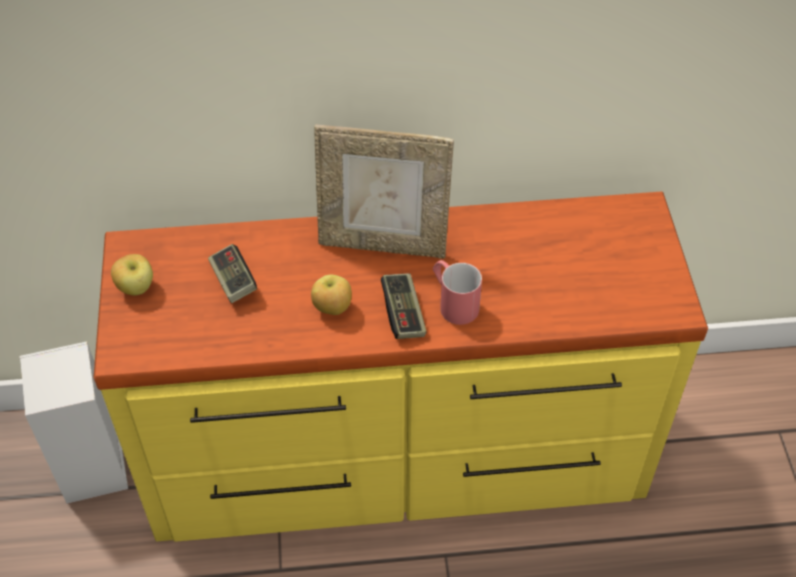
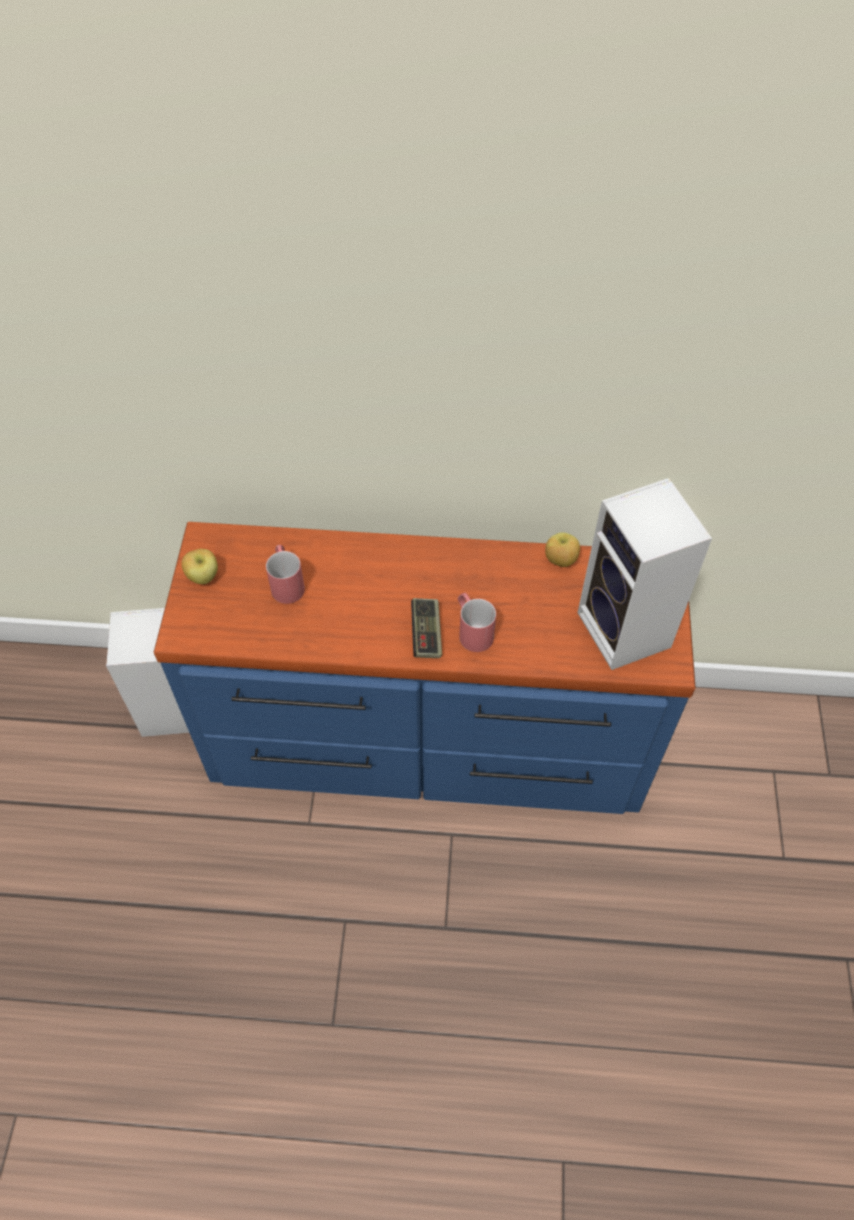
camera: 10 degrees right, 5 degrees up
(233, 281) = (286, 582): game controller -> red mug
(332, 308) = (365, 620): apple -> apple (560, 561)
(383, 243) = (423, 566): picture frame -> none
(397, 458) = (427, 742): yellow dresser -> blue dresser
(622, 281) = (627, 632): none -> speaker

